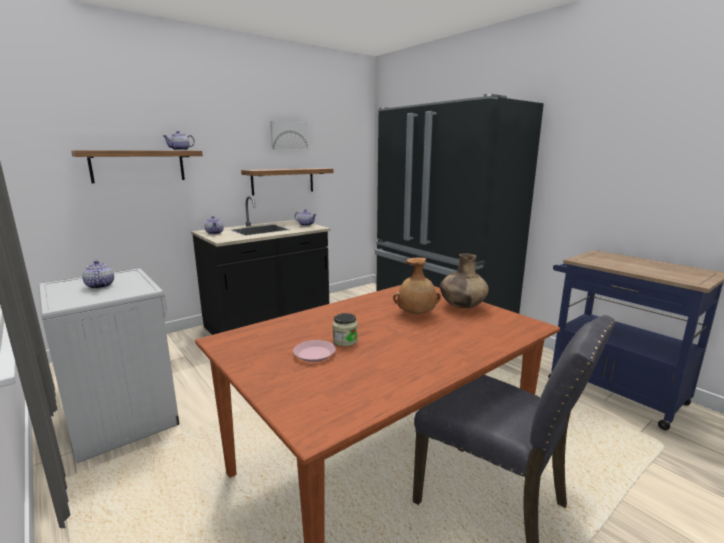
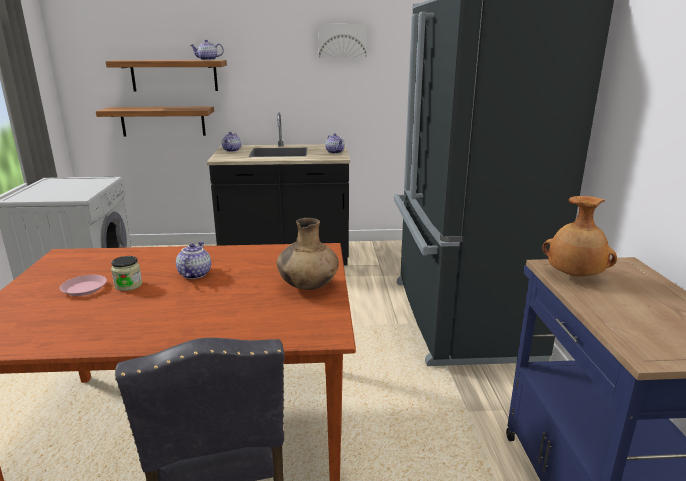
camera: 35 degrees right, 5 degrees up
(99, 286) = (66, 187): teapot -> teapot (194, 274)
(283, 181) = (332, 96): shelf -> shelf (163, 121)
(416, 314) = (243, 280): brown vase -> brown vase (574, 276)

